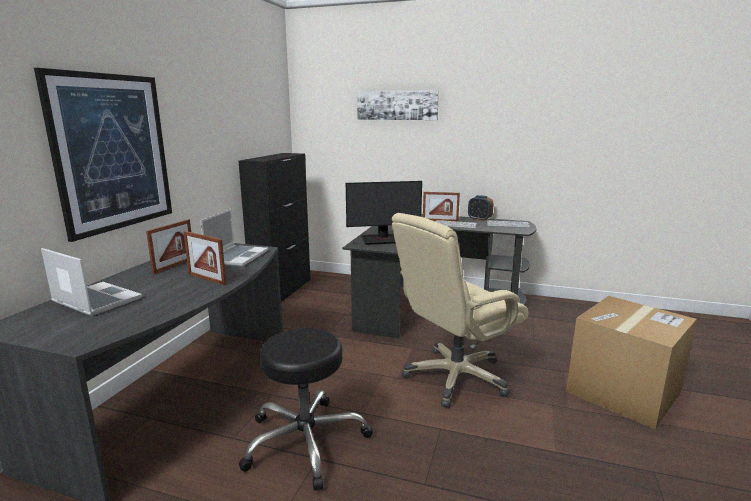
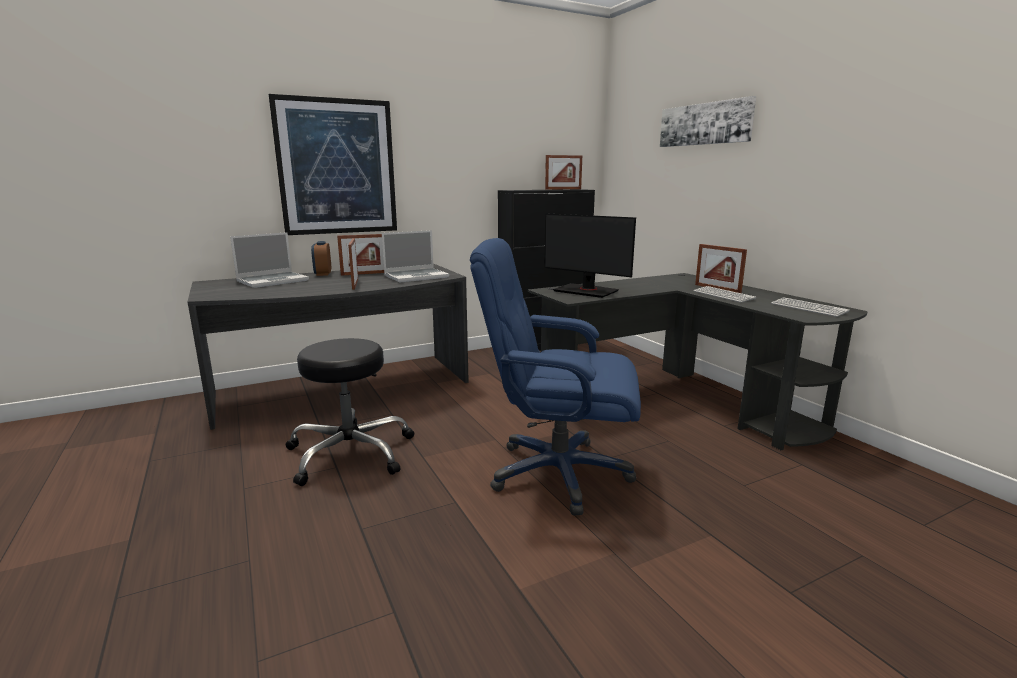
camera: 45 degrees right, 0 degrees up
(95, 300) = (273, 281): laptop -> laptop turned 60 degrees clockwise
(278, 154) = (563, 189): none -> picture frame
(455, 377) = (557, 473): beige office chair -> blue office chair
(479, 219) = (784, 296): alarm clock -> alarm clock (323, 274)
(623, 392) = (758, 603): cardboard box -> none

